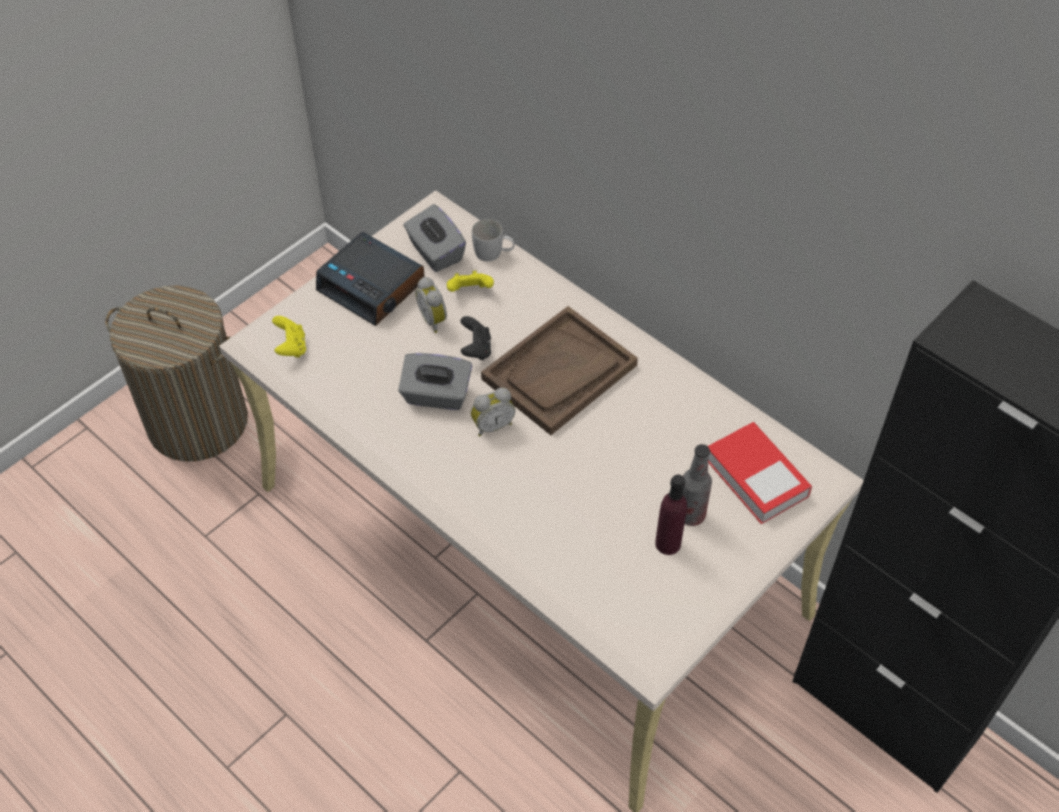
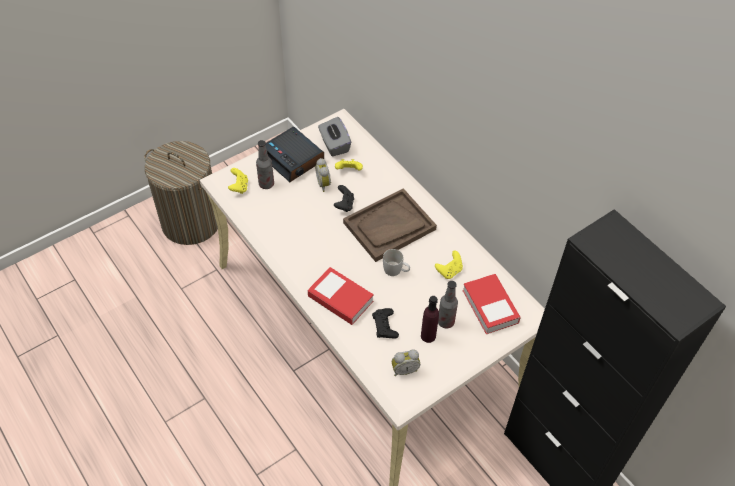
camera: 10 degrees right, 0 degrees up
(336, 335) = (266, 184): none -> bottle
(436, 396) = (315, 228): grey tissue box -> none
(492, 425) = (343, 250): alarm clock -> alarm clock (404, 369)
(493, 253) = (368, 150): white mug -> white mug (396, 270)
(508, 507) = (340, 299): none -> book
(593, 539) = (385, 326): none -> black game controller
(675, 430) = (449, 271): none -> yellow game controller

